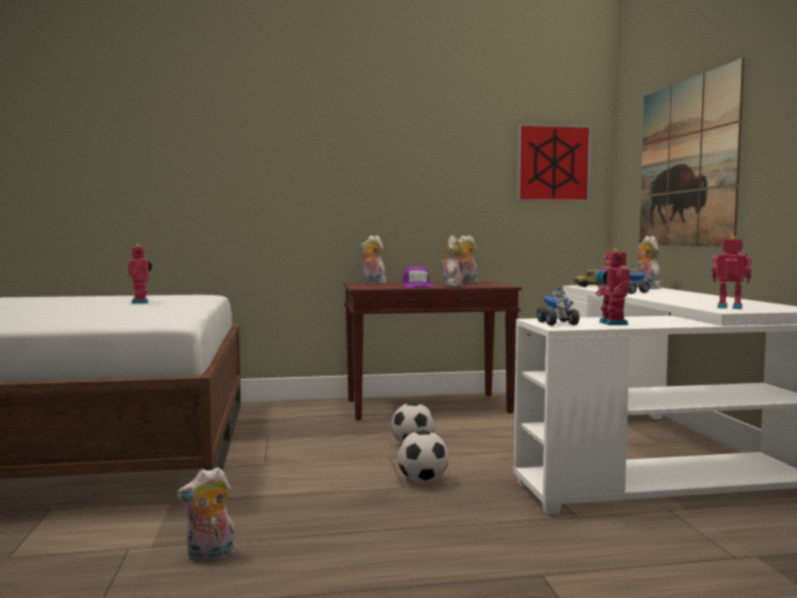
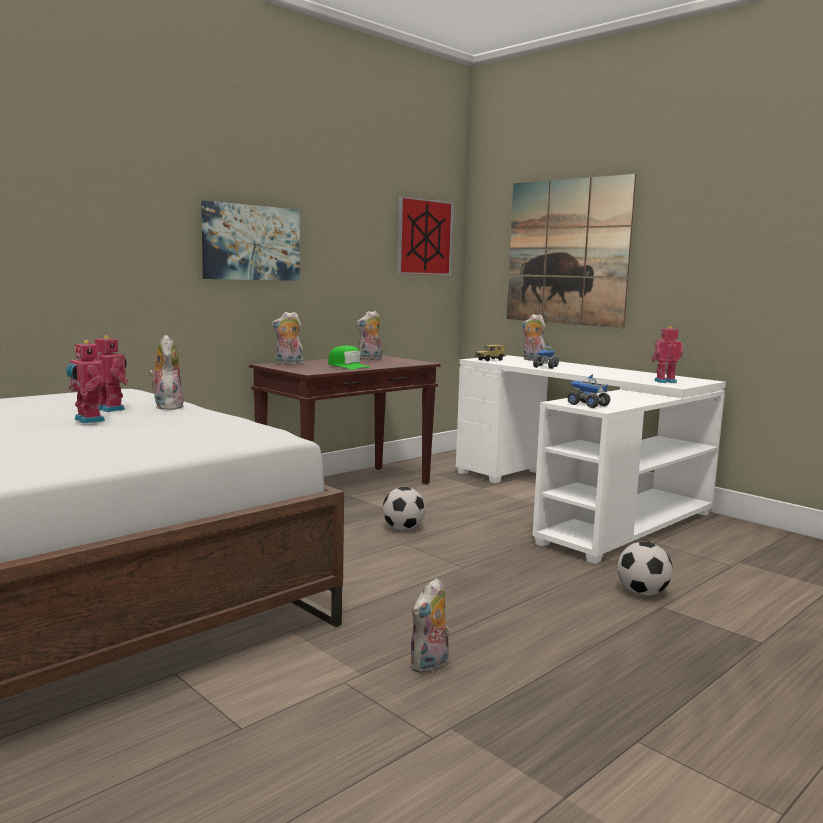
camera: 35 degrees left, 5 degrees up
(348, 176) = (251, 243): none -> picture
(417, 286) = (348, 366): purple cap -> green cap
(423, 481) = (468, 558): football -> football (642, 593)
(451, 285) = (377, 364): plush toy -> plush toy (166, 407)
(611, 323) = (618, 402): toy robot -> toy robot (87, 420)

